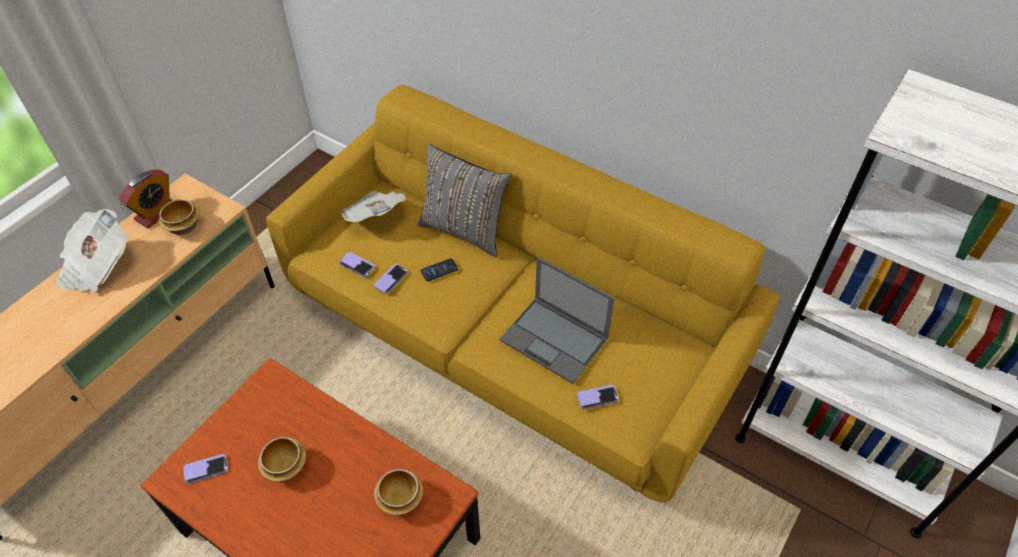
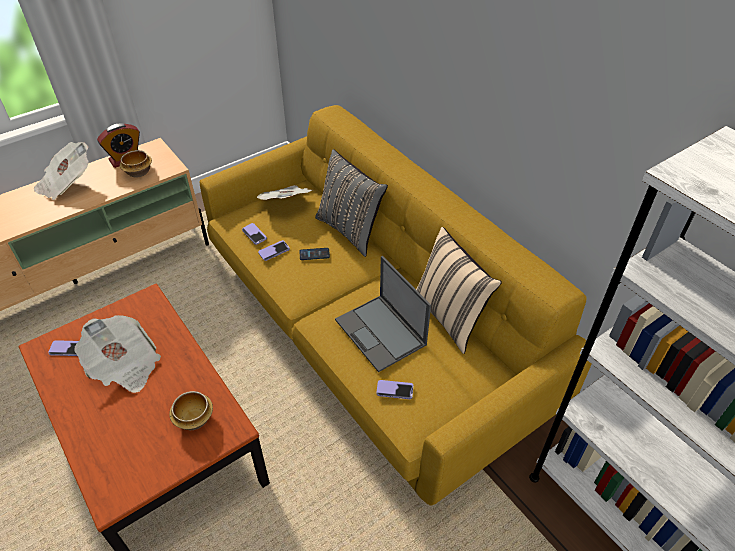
camera: 20 degrees right, 5 degrees down
(287, 467) = (124, 366): bowl -> newspaper
(616, 300) = (450, 317): none -> beige pillow

